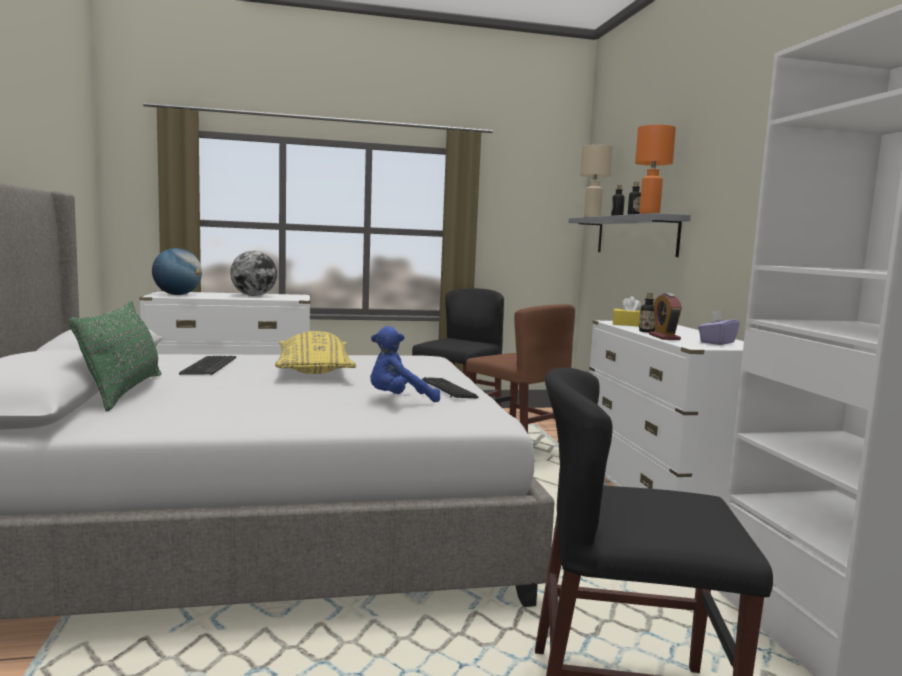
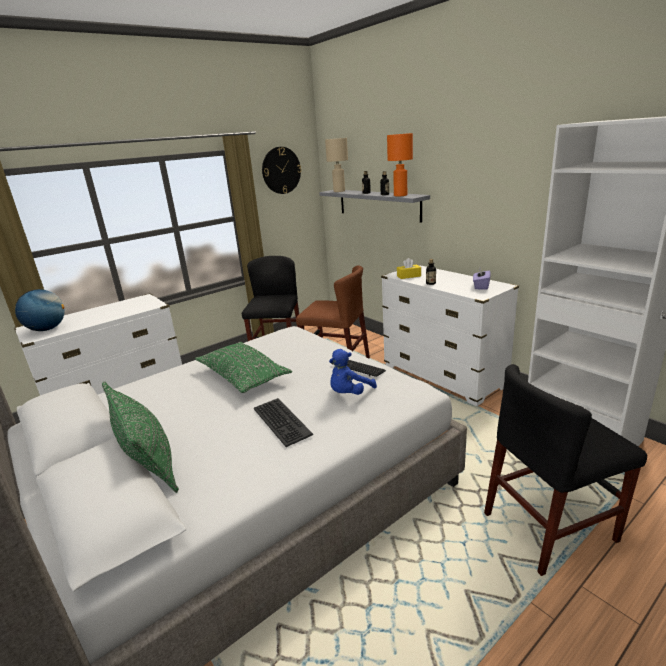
camera: 25 degrees left, 15 degrees up
(208, 366) = (160, 400): keyboard -> keyboard (281, 422)
(253, 296) = (112, 310): globe -> none
(314, 370) = (243, 376): yellow pillow -> green pillow
(525, 186) = (281, 170): none -> wall clock
(664, 337) = (449, 288): alarm clock -> none

